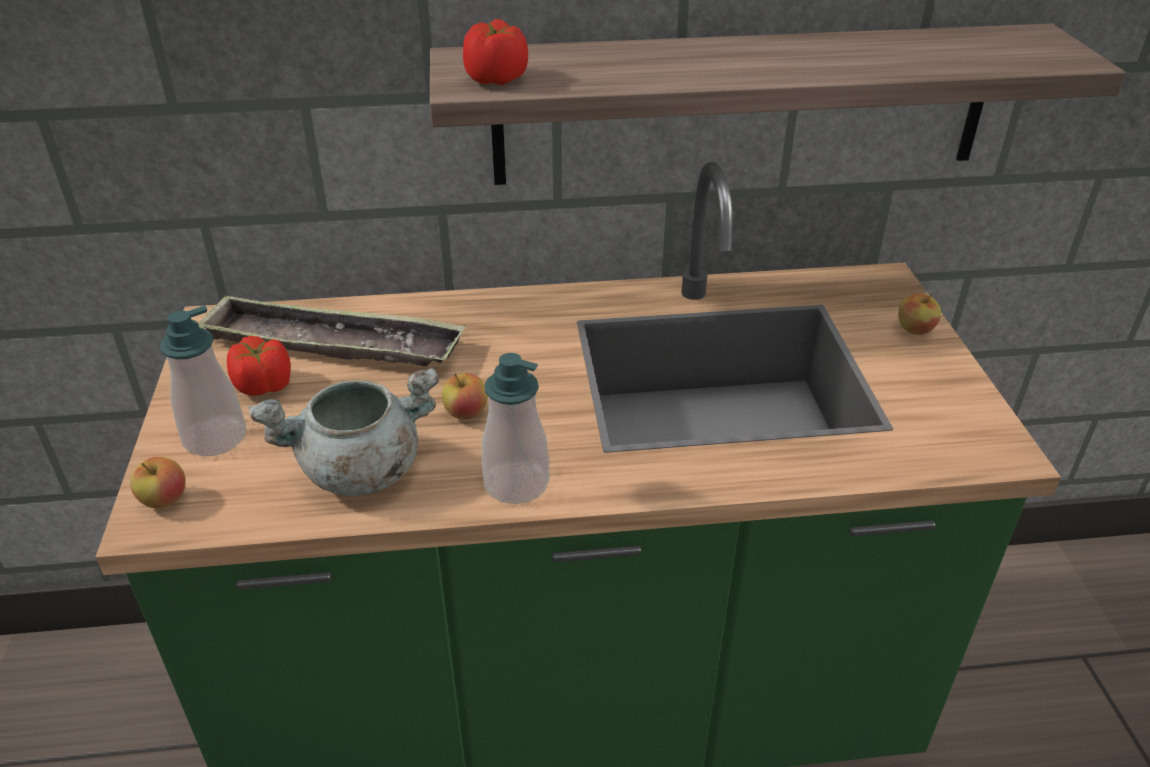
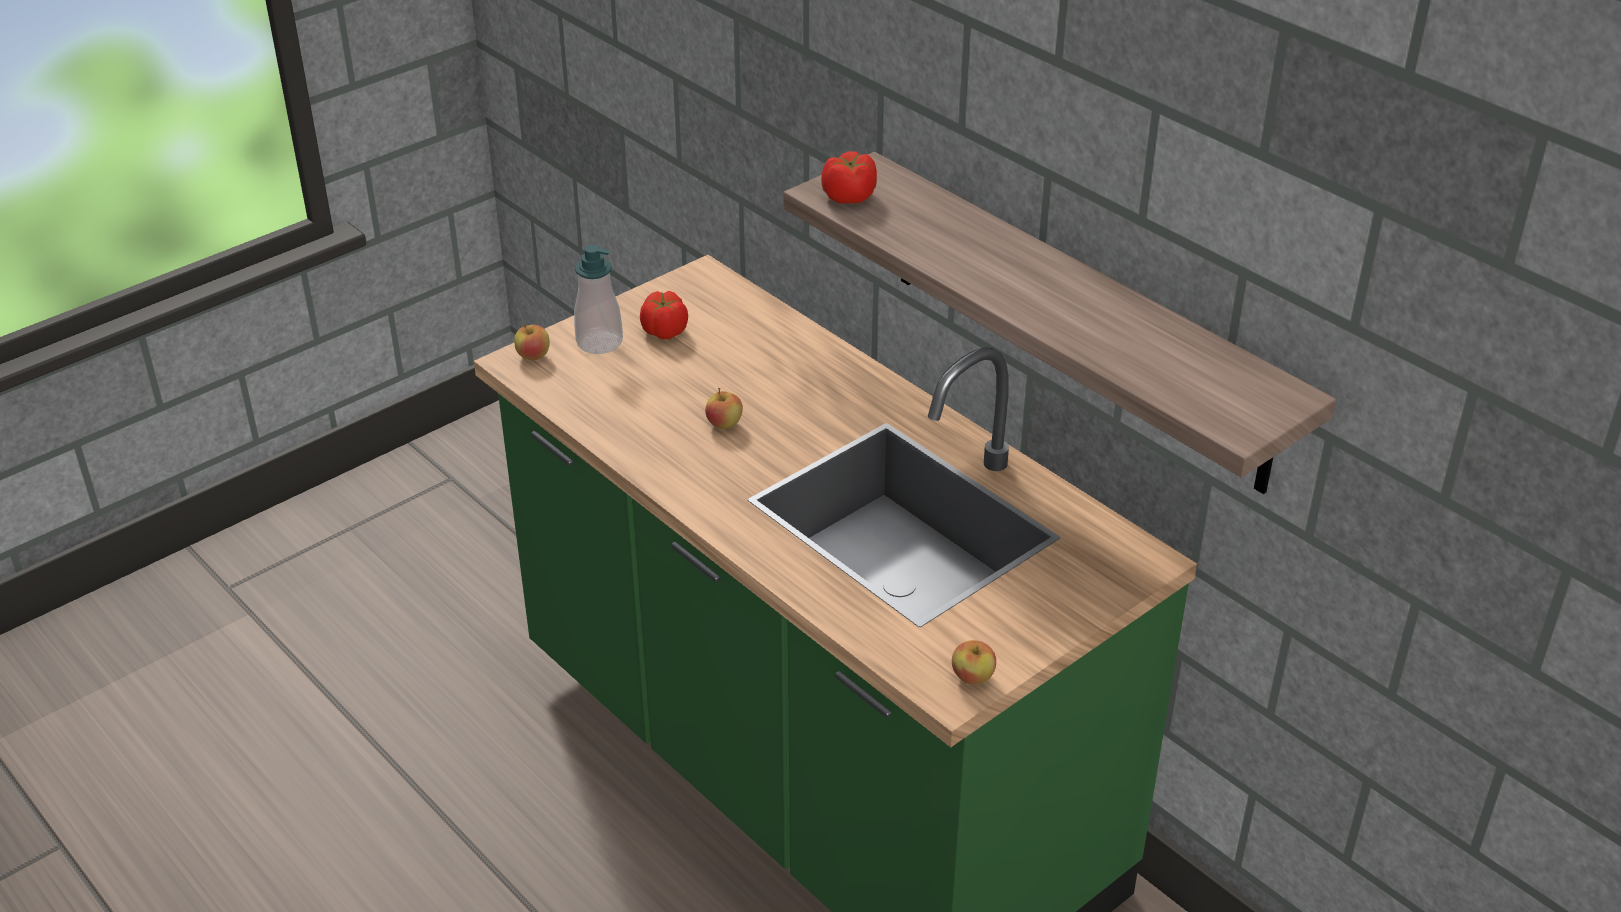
camera: 55 degrees right, 0 degrees up
(332, 344) = (735, 334): tray -> none
(360, 471) = (627, 411): grey cooking pot -> none
(516, 483) = (678, 476): soap dispenser -> none
(915, 330) = (1080, 600): apple -> apple (973, 677)

